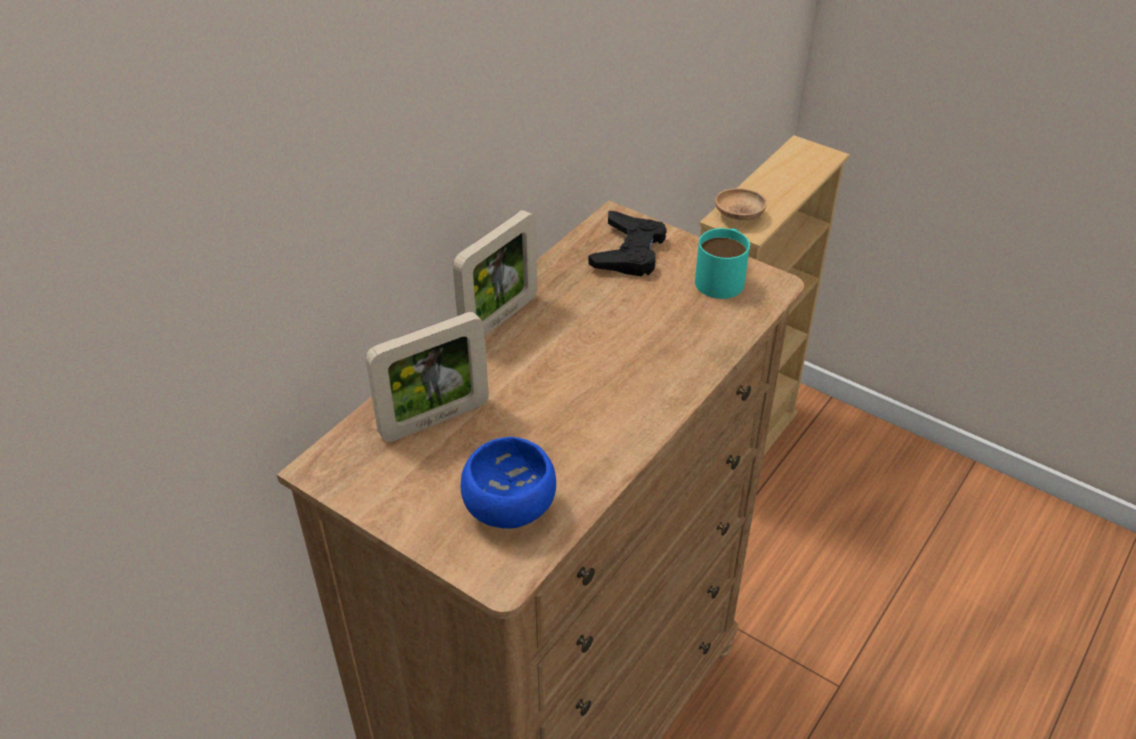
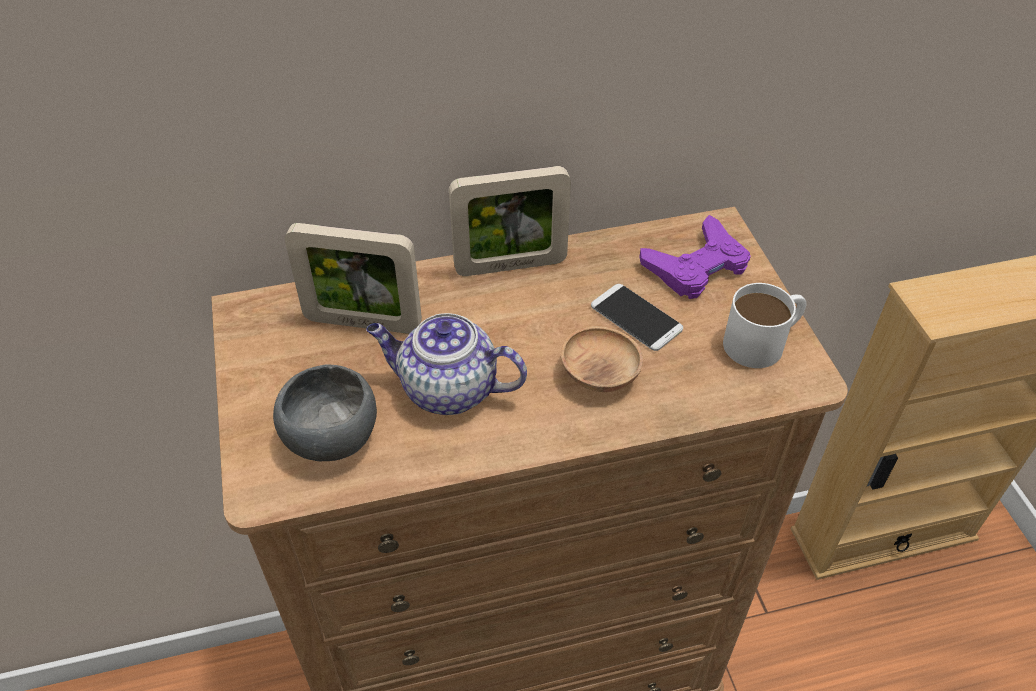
camera: 40 degrees right, 5 degrees up
(512, 508) = (333, 439): blue bowl -> grey bowl
(554, 426) = (446, 390): none -> teapot
(628, 306) = (636, 318): none -> phone
(629, 252) = (696, 266): black game controller -> purple game controller
(722, 276) = (763, 341): turquoise mug -> white mug
(739, 216) = (938, 298): brown bowl -> brown bowl (599, 374)

